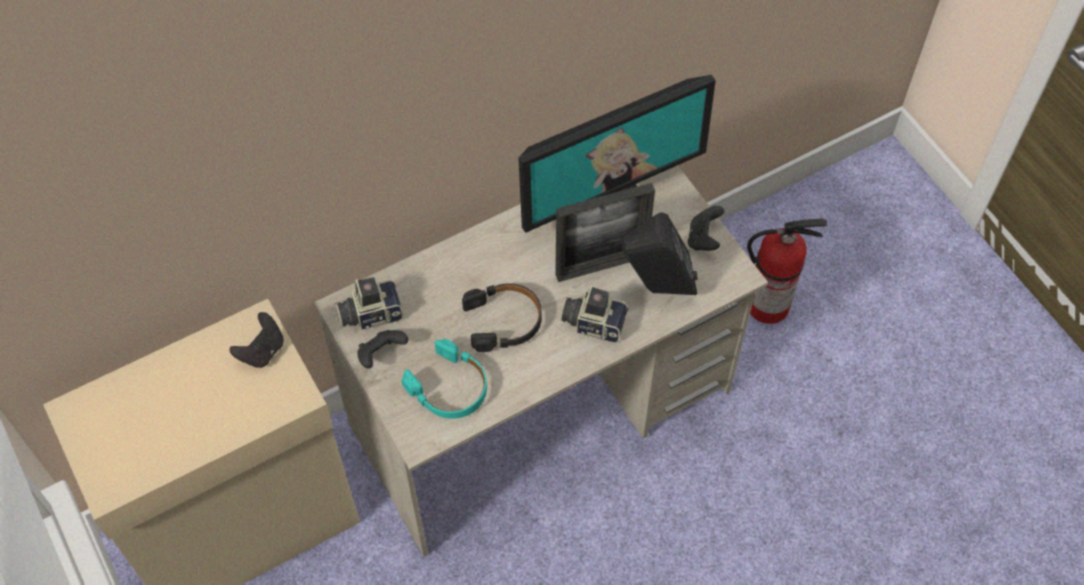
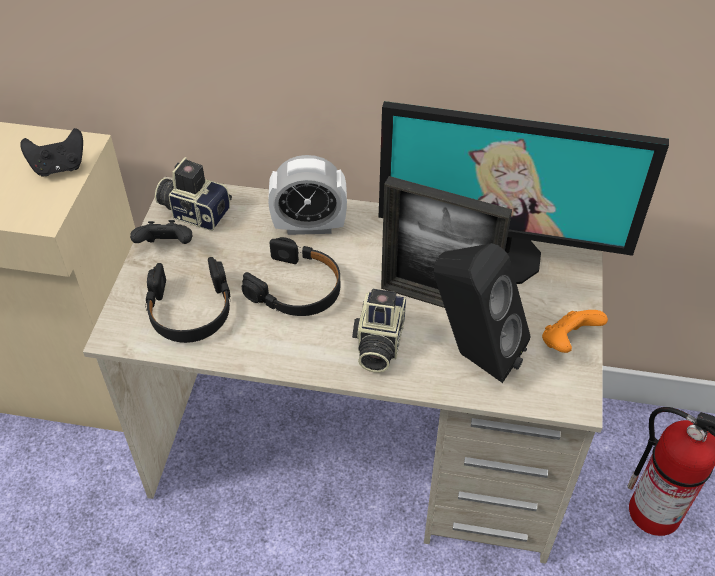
camera: 40 degrees right, 10 degrees down
(449, 387) = (190, 310): turquoise headphones -> black headphones
(464, 268) = (309, 226): none -> alarm clock
(593, 322) = (377, 343): camera -> camera turned 135 degrees counterclockwise
(704, 238) = (567, 342): black game controller -> orange game controller

